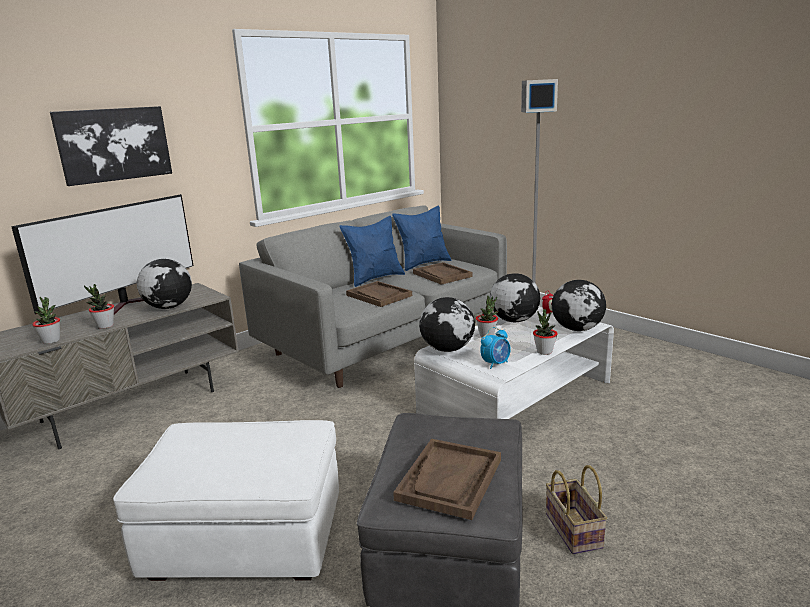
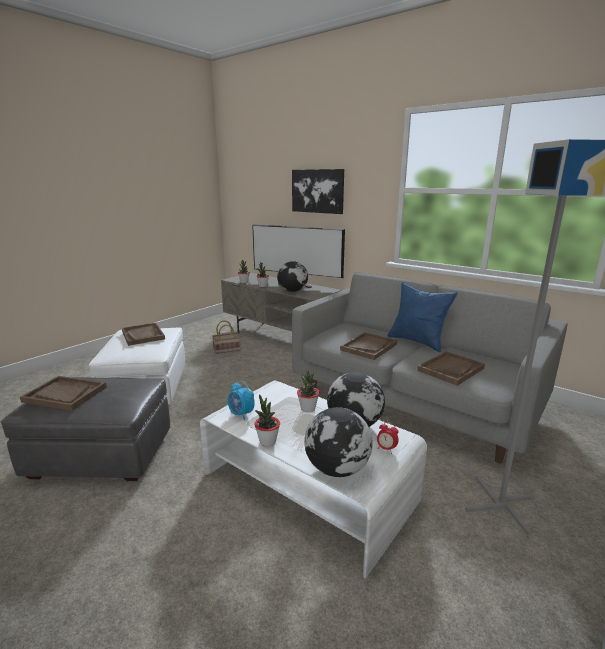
camera: 80 degrees right, 0 degrees up
(207, 449) = (143, 335): none -> brown tray
(423, 264) = (485, 358): blue pillow -> none
(448, 349) = (275, 391): globe -> none
(571, 529) = (93, 515): basket -> basket (227, 349)

